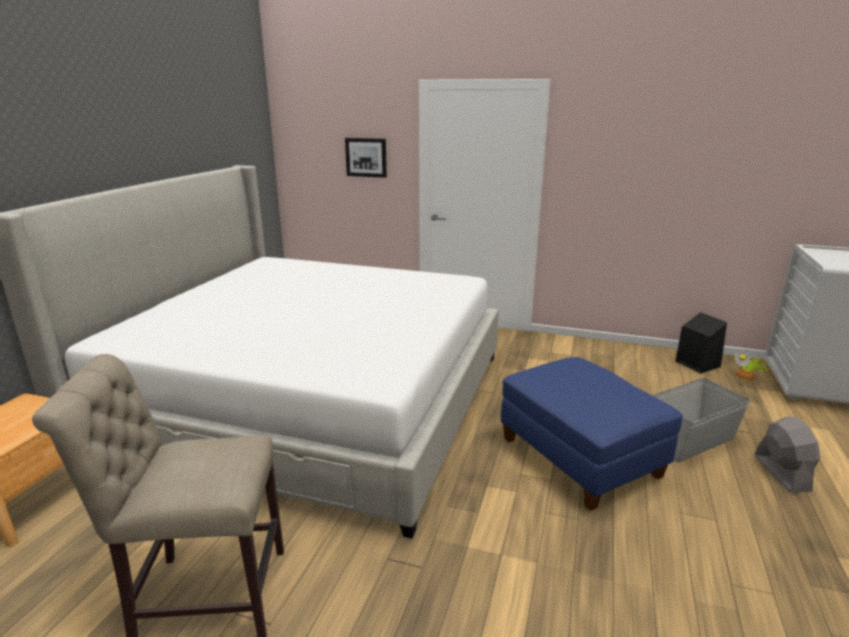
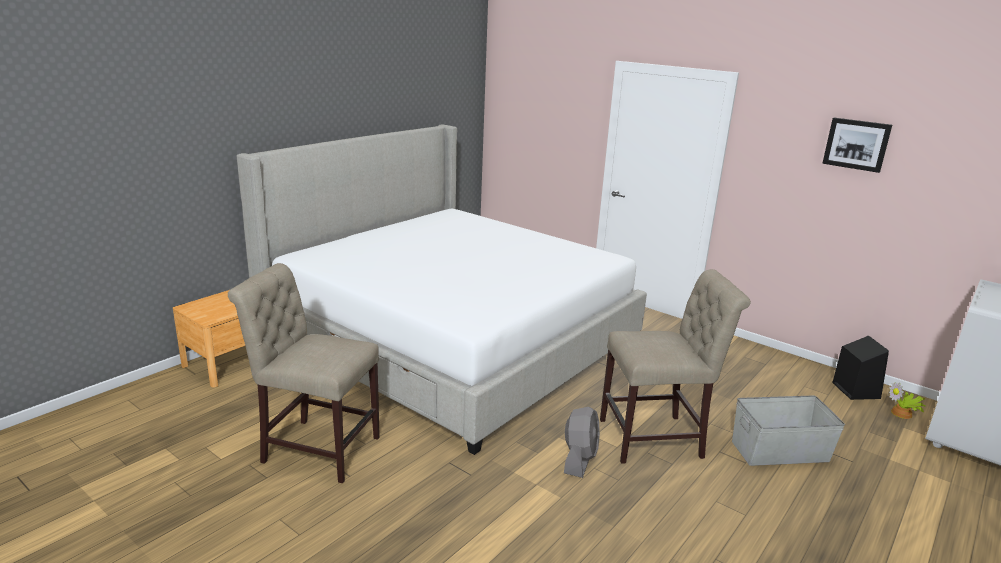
camera: 20 degrees right, 0 degrees up
(366, 157) = (561, 127): picture -> picture (856, 144)
(580, 458) = (657, 438): blue ottoman -> beige chair
(781, 472) = (851, 500): grey fan -> grey fan (579, 459)

